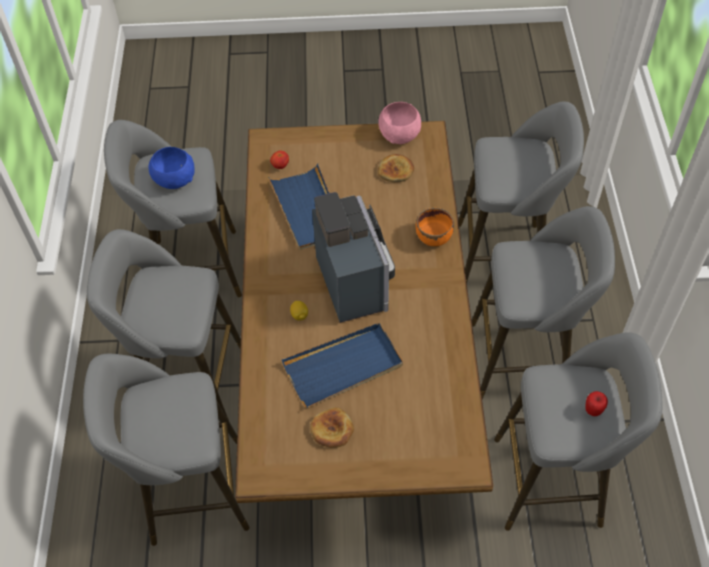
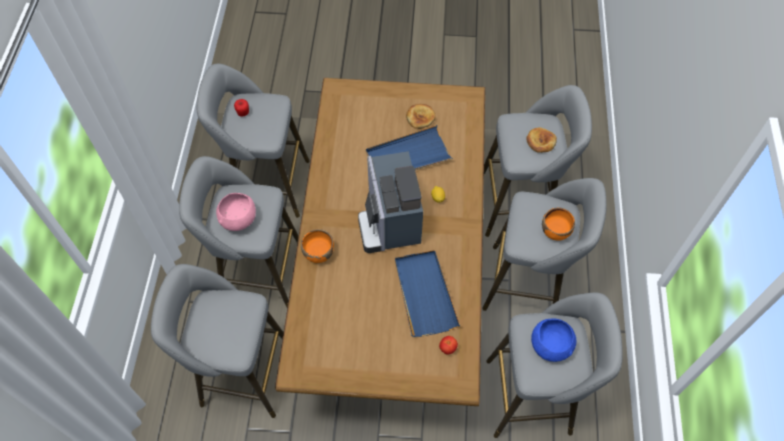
camera: 175 degrees left, 5 degrees up
(153, 293) = (555, 231): none -> orange bowl
(396, 170) = (337, 328): bread -> bread (540, 141)
(399, 135) = (325, 373): pink bowl -> pink bowl (238, 220)

